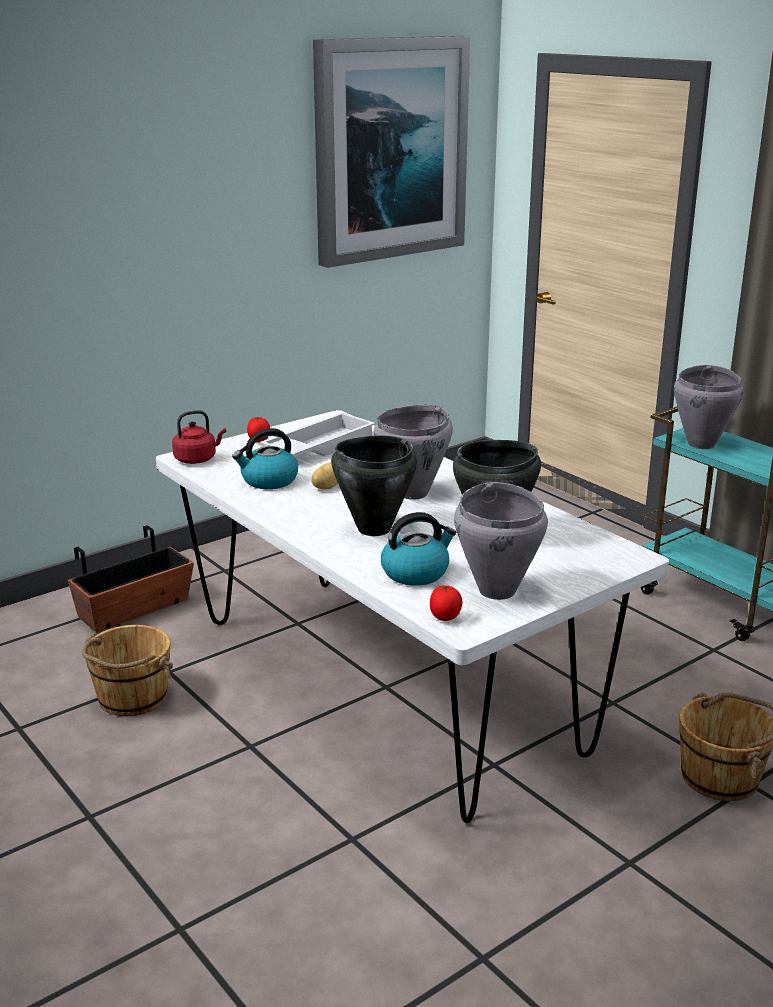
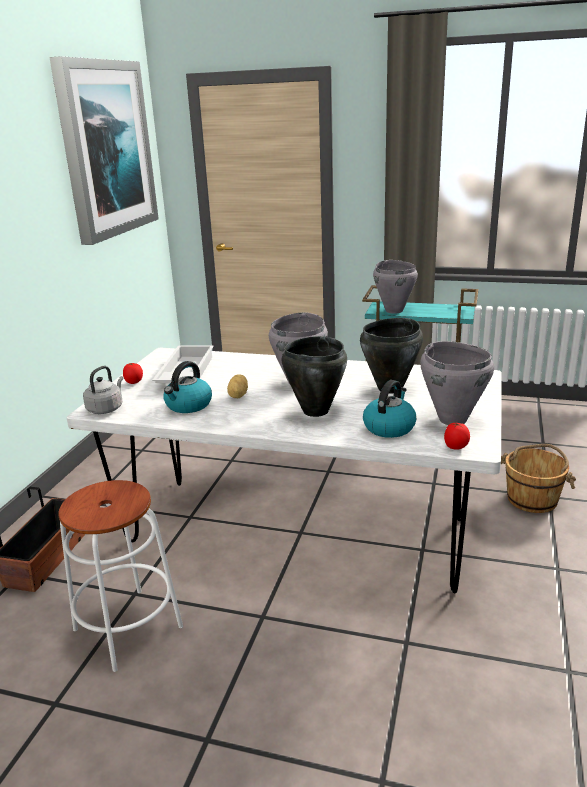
camera: 35 degrees left, 0 degrees up
(131, 698) = (128, 628): brown bucket -> white stool
(197, 459) = (106, 408): red kettle -> grey kettle

